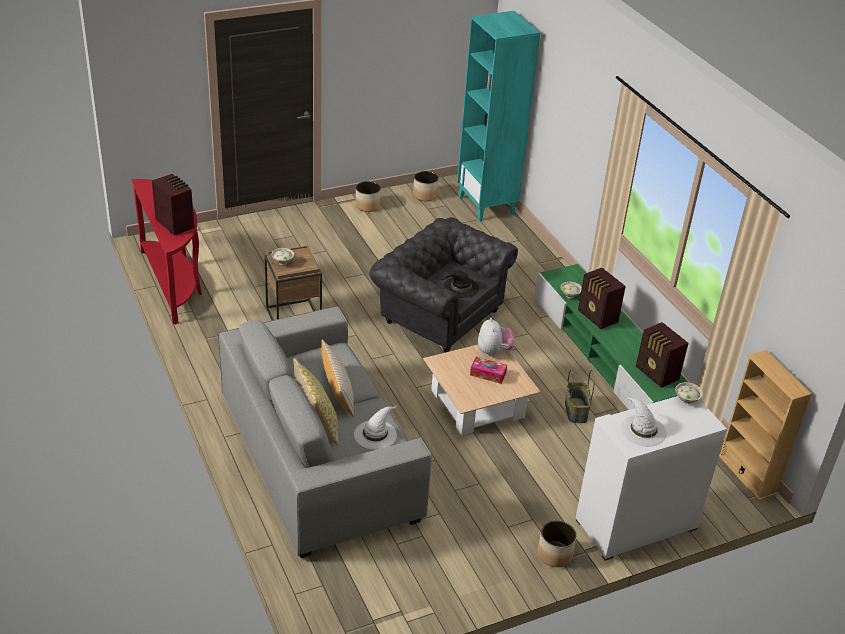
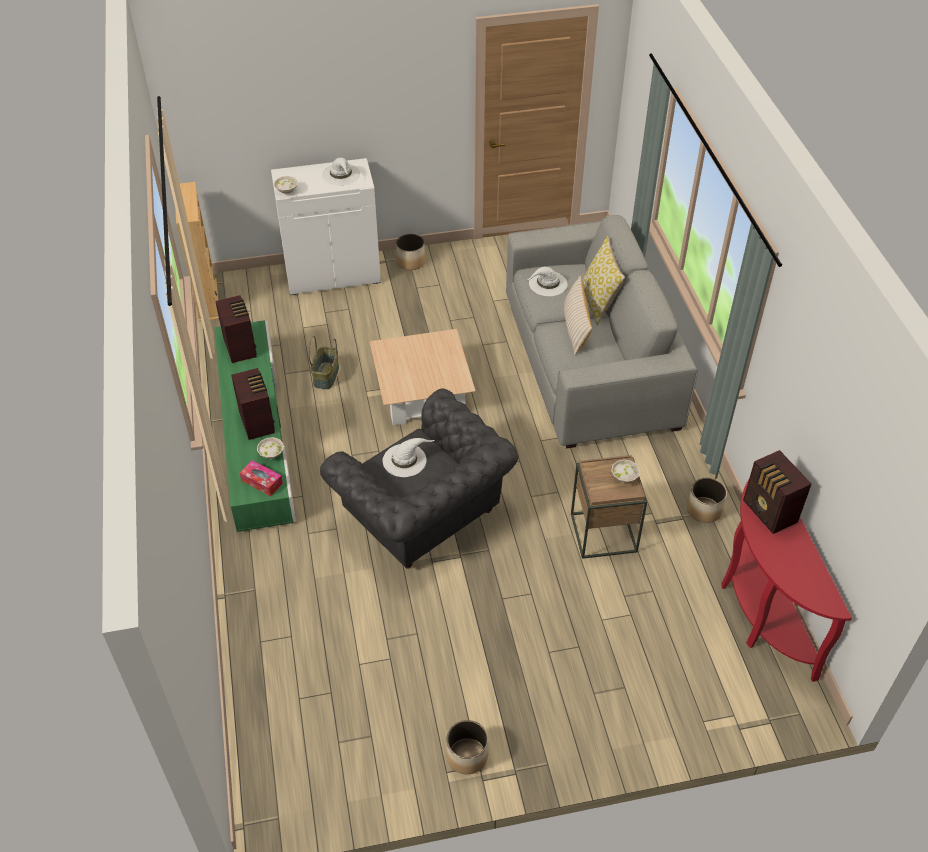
camera: 165 degrees left, 10 degrees up
(425, 195) = (364, 775): planter -> planter (704, 510)
(460, 287) = (405, 460): black hat -> white hat
(487, 205) = (271, 732): turquoise bookcase -> none
(488, 374) = (414, 364): tissue box -> tissue box (262, 482)
(494, 351) = (396, 389): plush toy -> none

